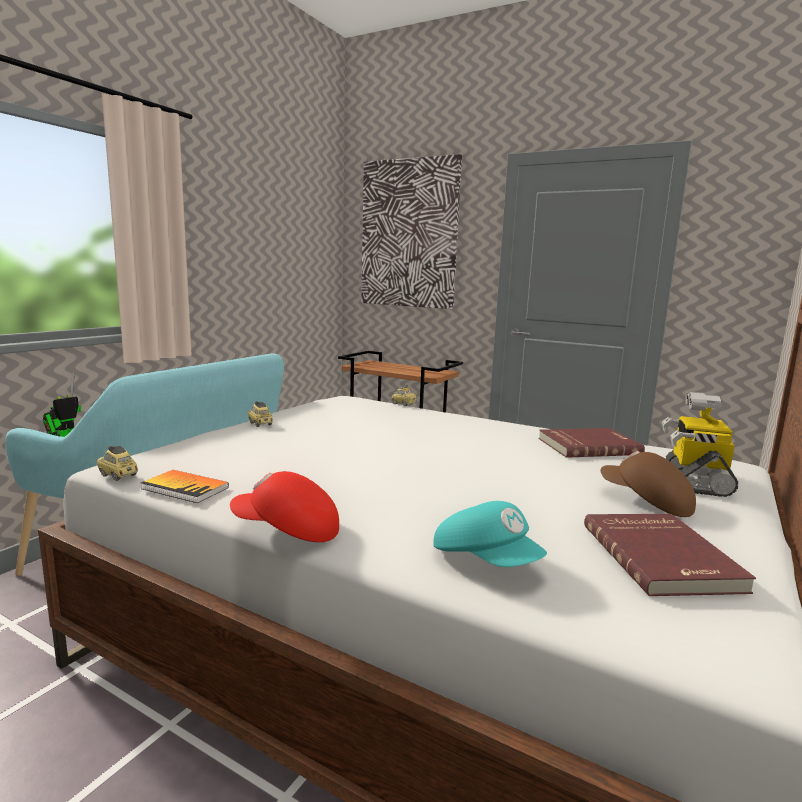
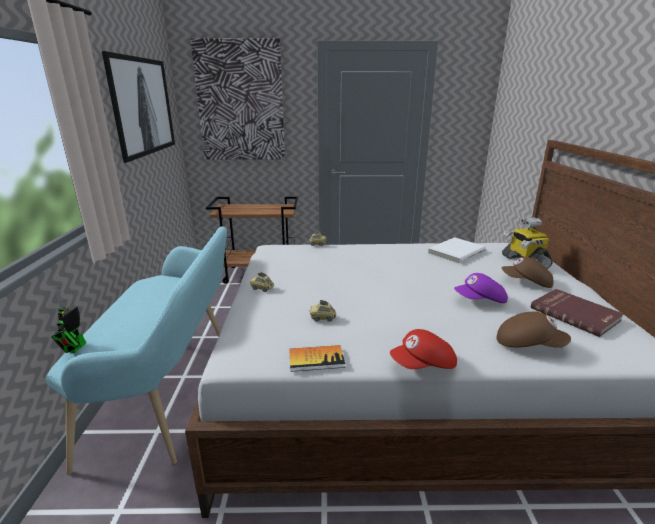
camera: 30 degrees left, 10 degrees up
(118, 475) = (252, 367): toy car -> toy car (322, 318)
(276, 227) = (143, 106): none -> picture
(486, 561) = (528, 344): turquoise cap -> brown cap
(512, 499) = (480, 301): none -> purple cap
(587, 446) = (455, 252): red book -> white book

